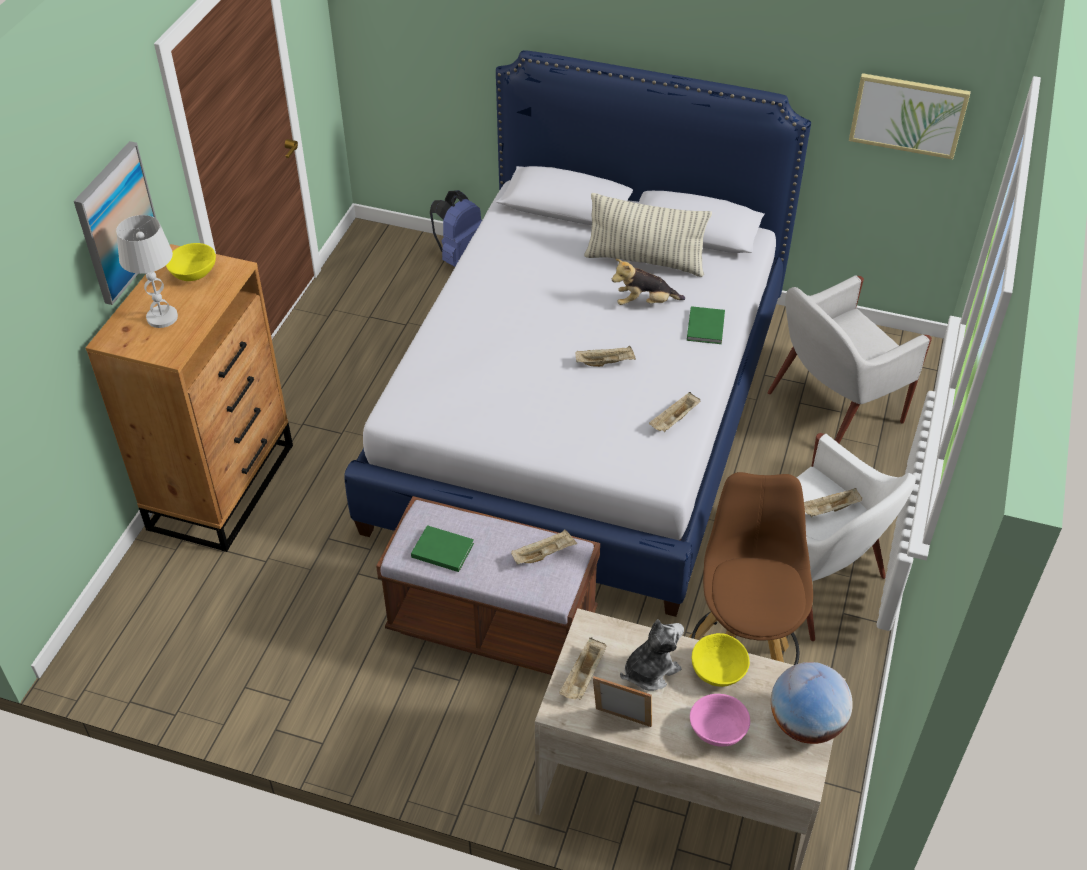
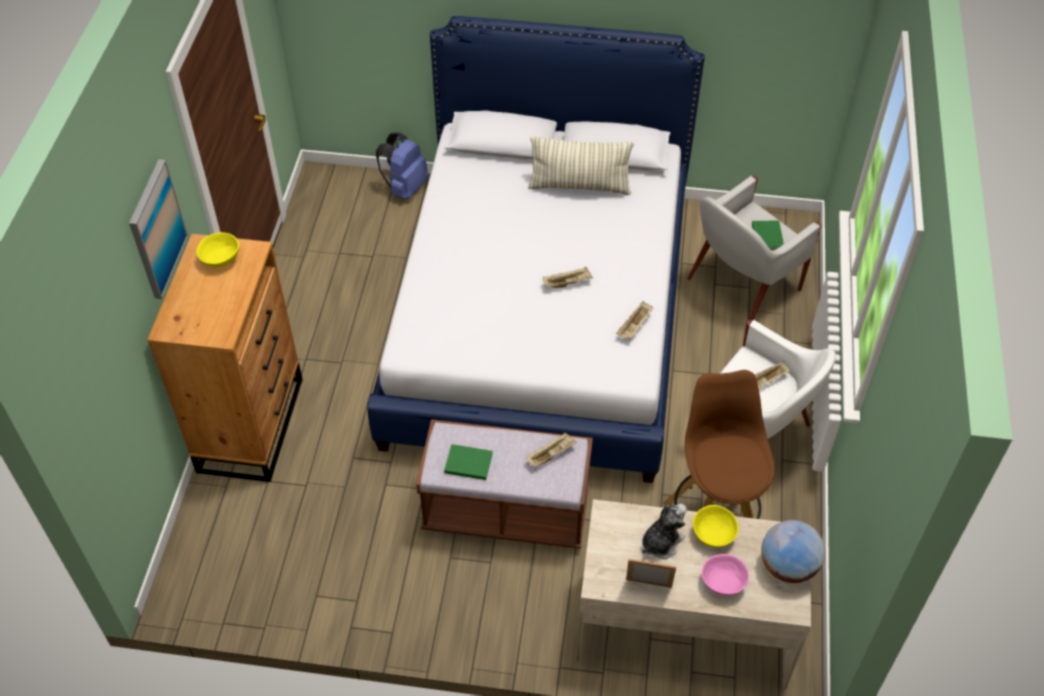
camera: 10 degrees left, 5 degrees up
(162, 318) = (205, 303): white table lamp -> none
(583, 677) = (610, 555): beige tray -> none
(645, 303) = (588, 225): plush toy -> none
(706, 326) = (642, 239): green book -> green book (767, 236)
(908, 115) = (783, 42): picture -> none

